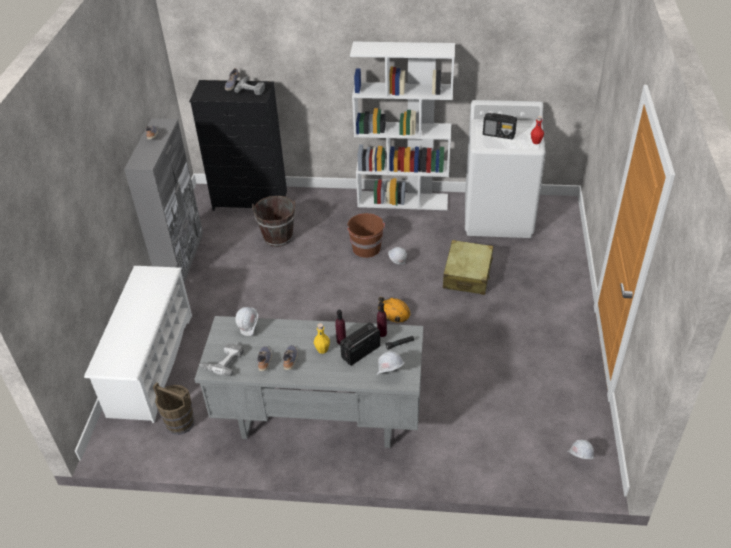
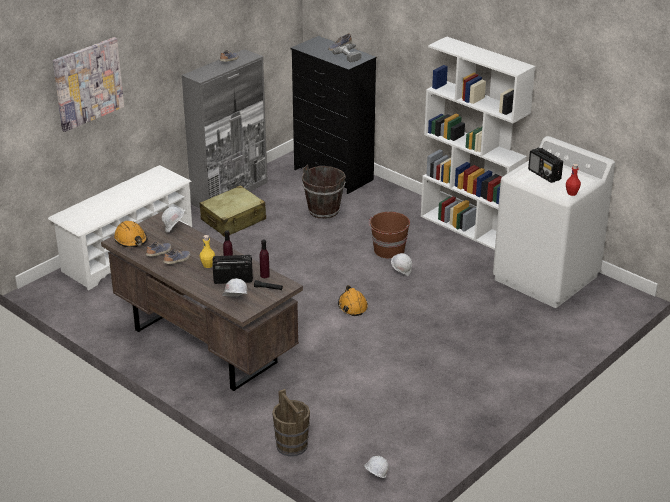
camera: 35 degrees right, 10 degrees down
(68, 220) = (88, 83): none -> picture
(180, 423) = (105, 299): brown bucket -> brown bucket (292, 446)
(222, 362) = (131, 240): power drill -> orange hard hat
(318, 419) = (203, 346): grey desk -> brown desk
(467, 274) = (454, 308): beige suitcase -> beige suitcase (233, 220)

